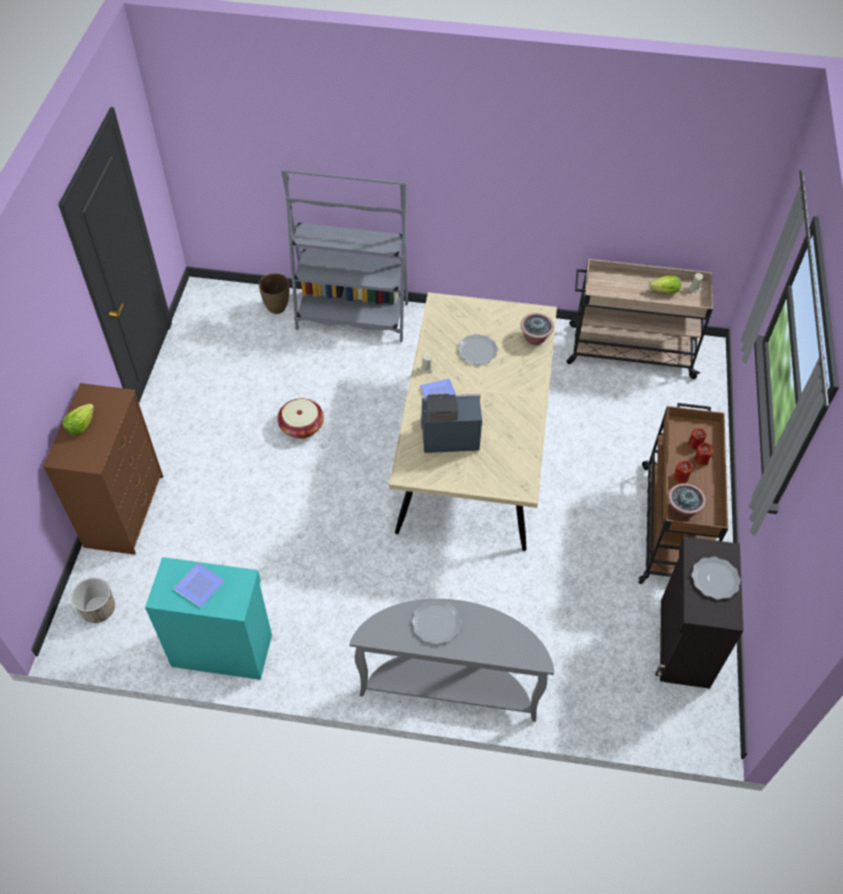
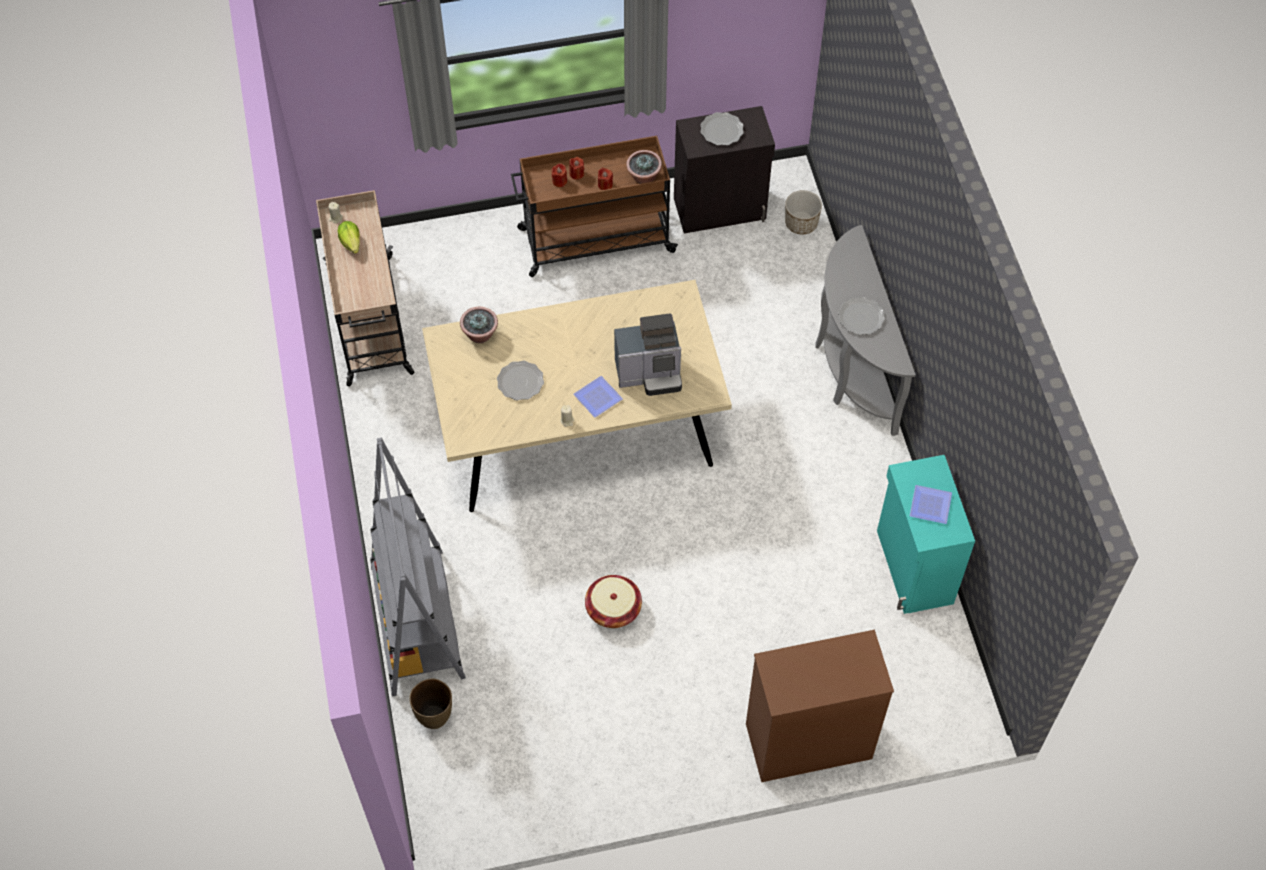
camera: 110 degrees left, 5 degrees up
(80, 426) = (827, 681): lettuce -> none
(98, 609) = (931, 703): planter -> planter (801, 223)
(447, 437) = (650, 373): coffee machine -> coffee machine turned 75 degrees counterclockwise

